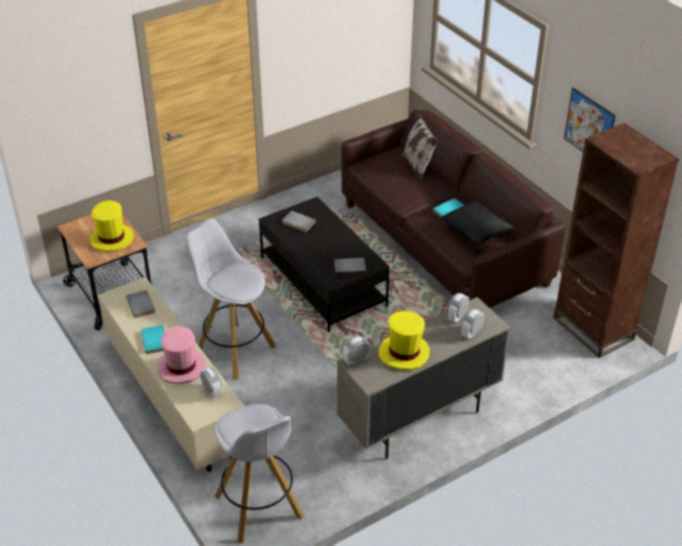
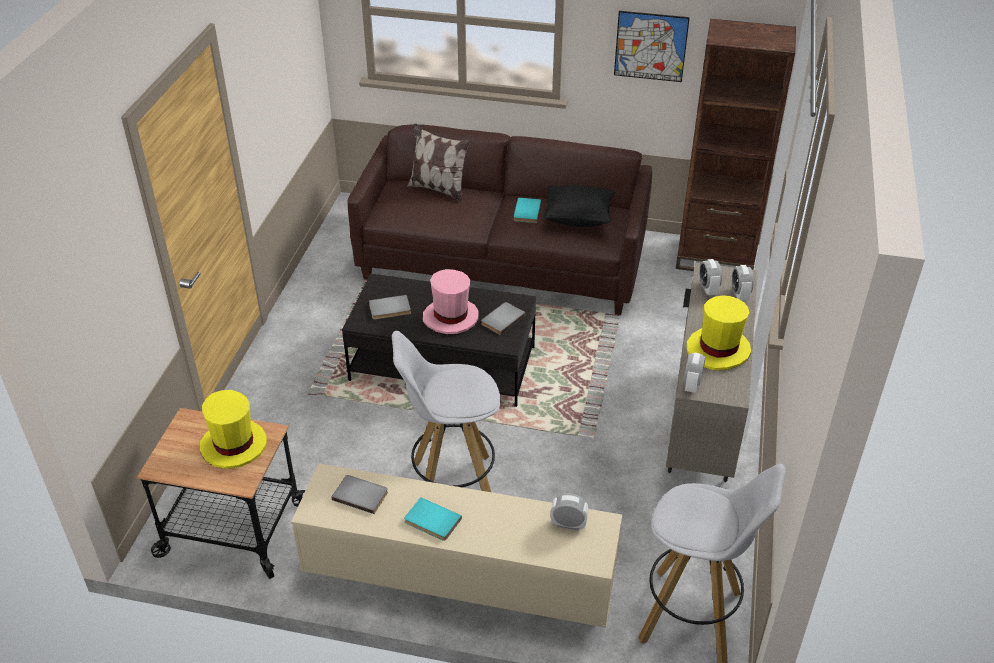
camera: 45 degrees left, 0 degrees up
(181, 367) = (503, 525): pink hat -> pink hat (450, 318)

